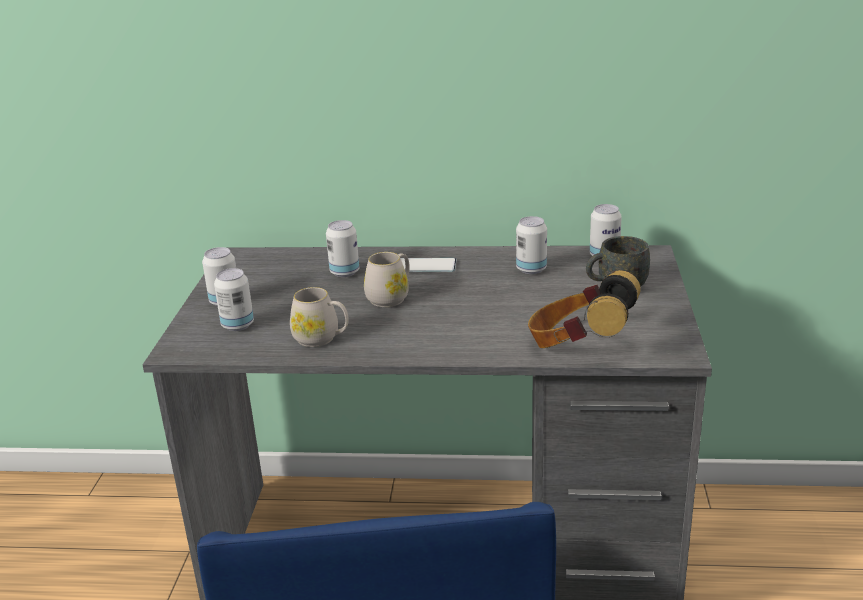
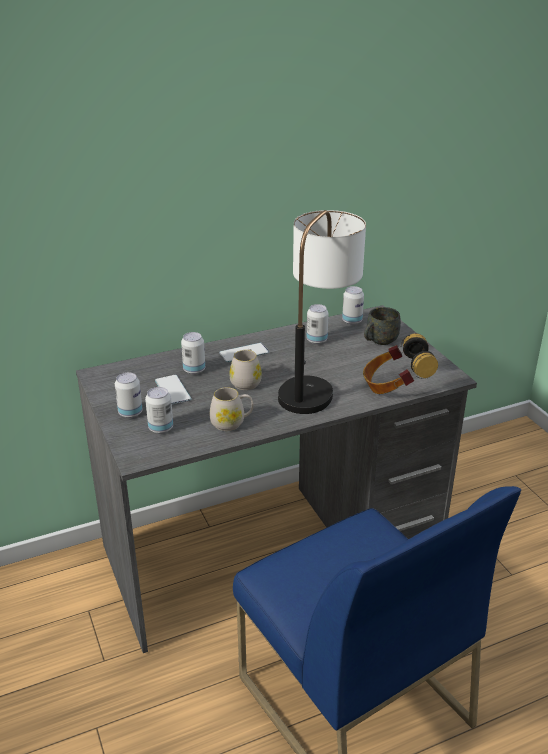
camera: 30 degrees left, 5 degrees up
(296, 288) = (172, 390): none -> phone
(476, 317) = (316, 382): none -> table lamp

